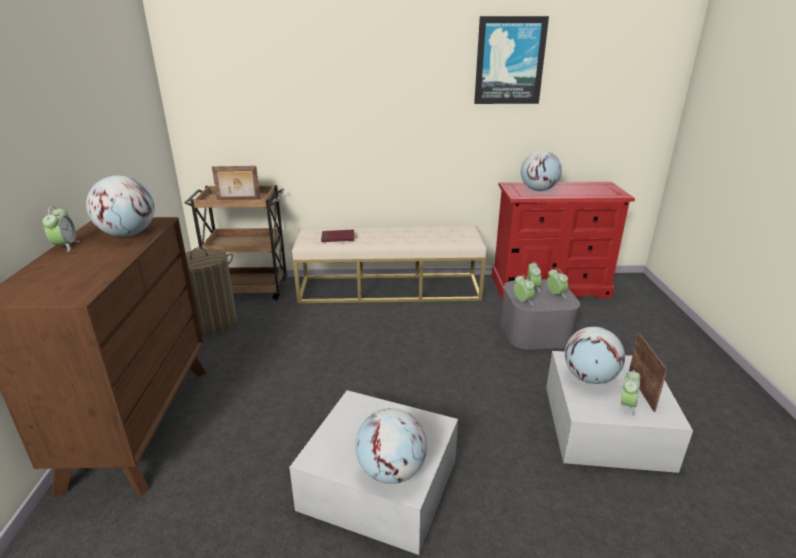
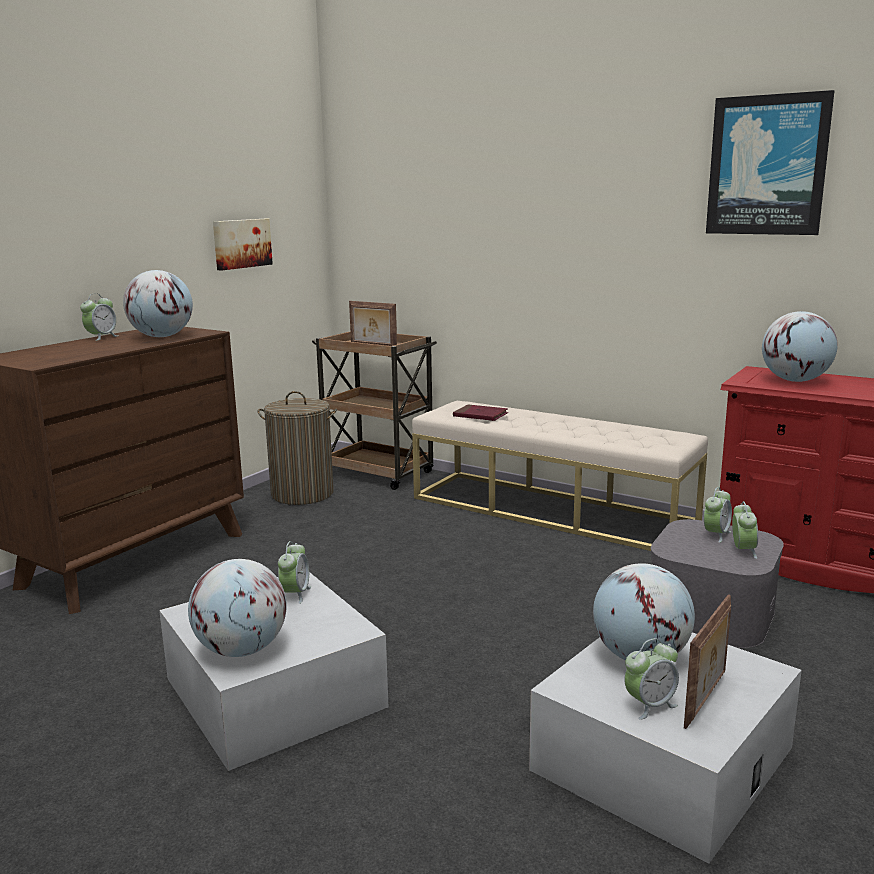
camera: 35 degrees right, 10 degrees down
(122, 131) = (241, 243): none -> picture
(522, 301) = (671, 545): alarm clock -> alarm clock (295, 594)

